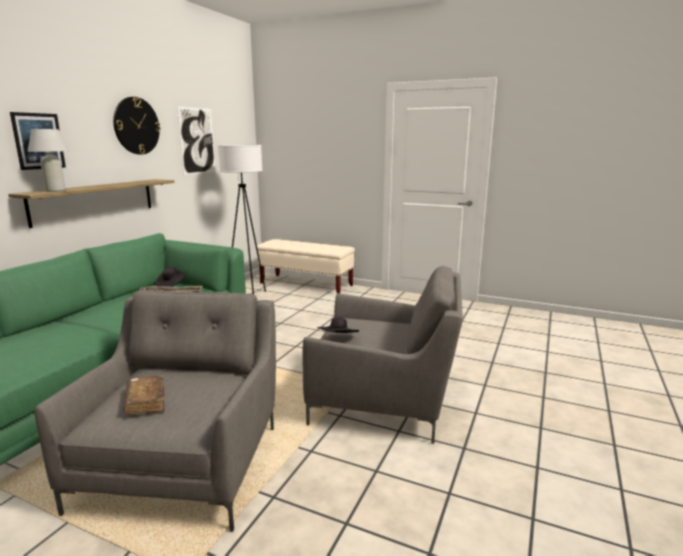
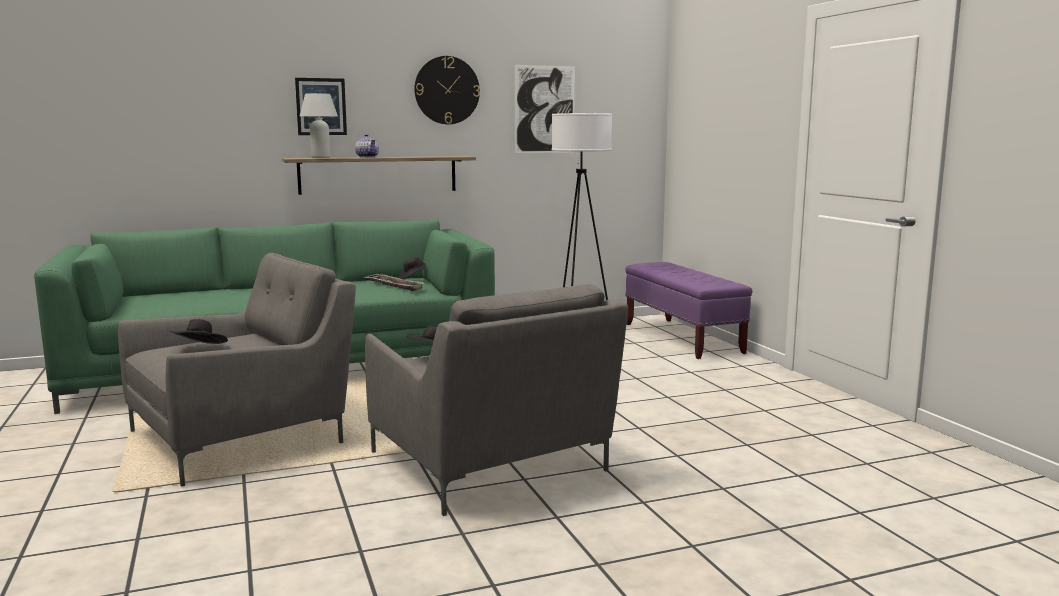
camera: 45 degrees right, 5 degrees down
(92, 186) = (367, 157): none -> teapot
(146, 401) = (200, 349): brown book -> black hat
(306, 284) = (682, 338): beige bench -> purple bench

